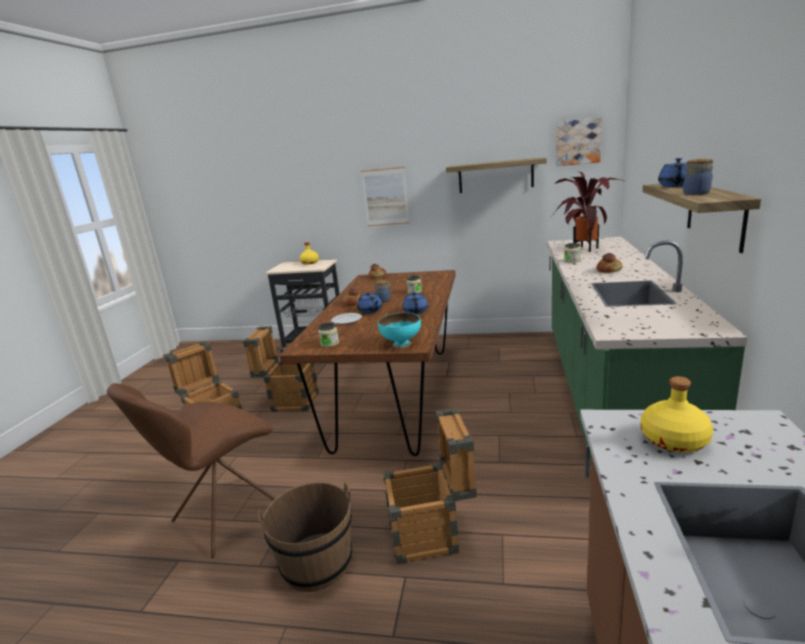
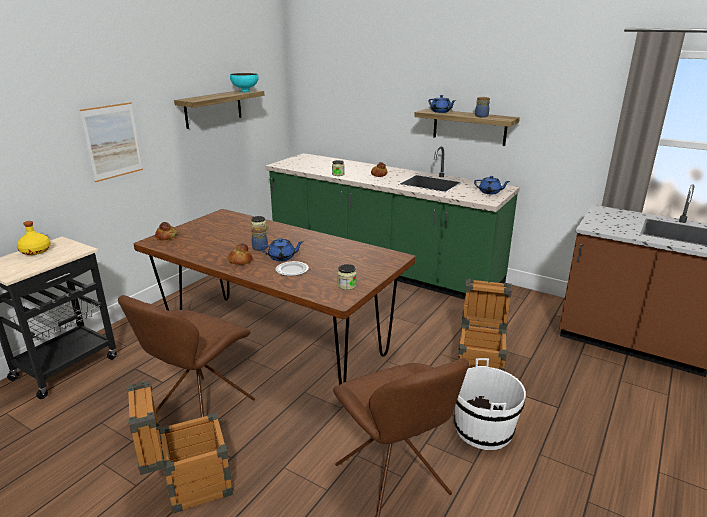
camera: 70 degrees left, 5 degrees up
(289, 402) = (200, 411): crate -> brown chair
(317, 562) = (483, 429): brown bucket -> white bucket
(401, 344) = (386, 260): turquoise bowl -> turquoise bowl (245, 92)
(415, 312) = (317, 243): blue teapot -> blue teapot (490, 192)
(577, 142) = (264, 75): picture -> none
(583, 249) = (315, 166): potted plant -> none
(673, 440) = (610, 223): yellow bottle -> none

